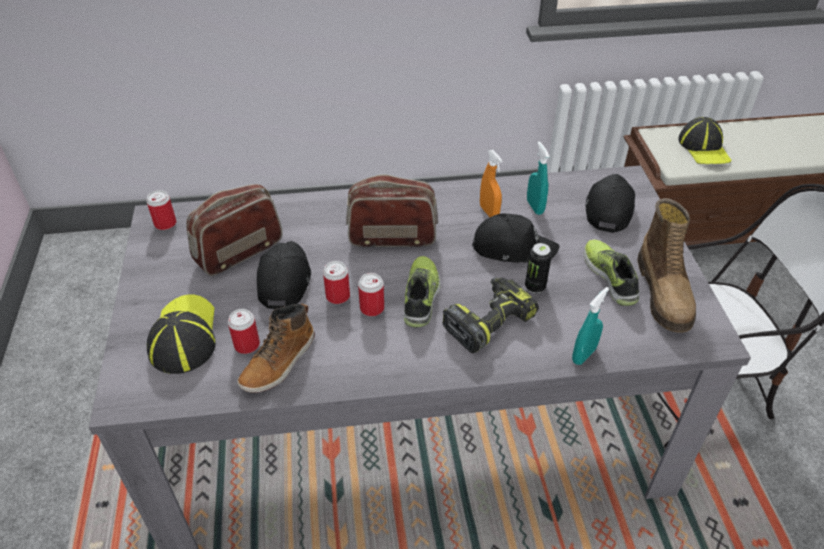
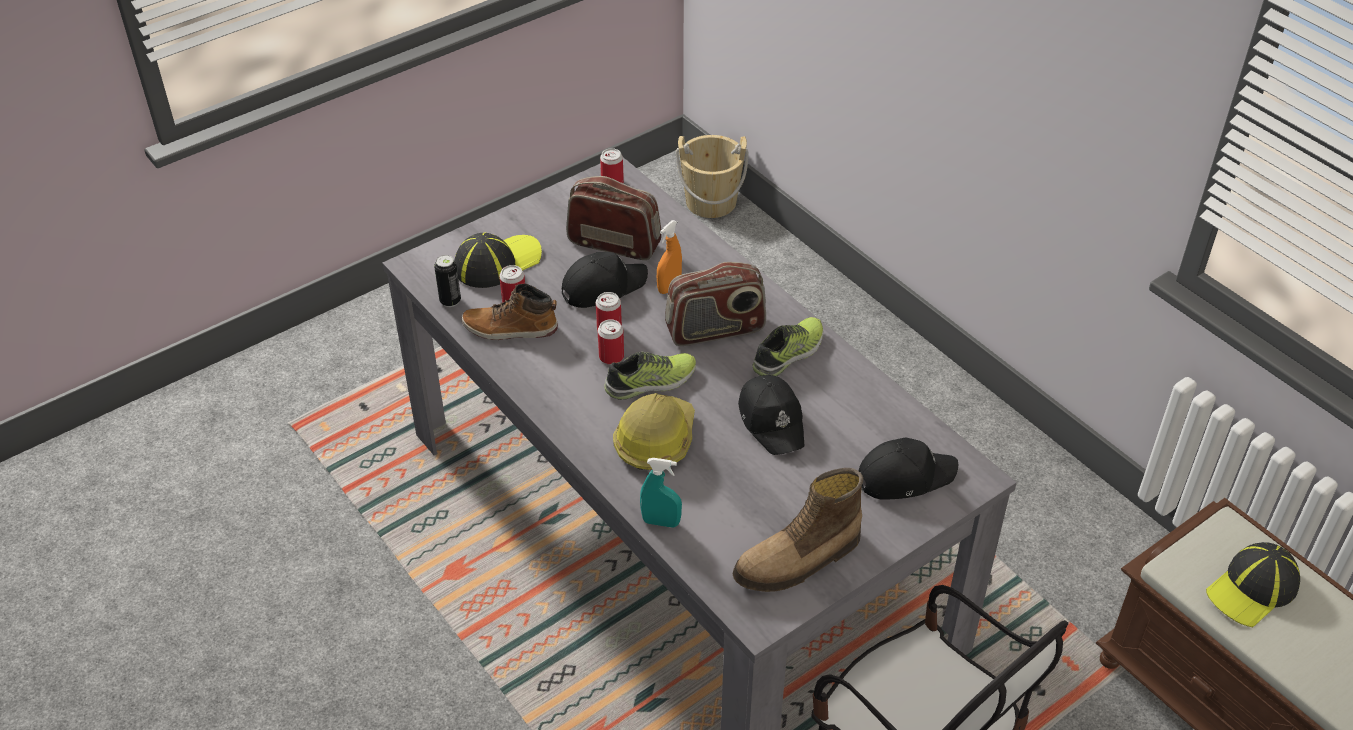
camera: 60 degrees right, 0 degrees up
(116, 246) = (711, 202): none -> beige bucket
(392, 237) = (715, 330): radio -> radio turned 105 degrees clockwise
(488, 320) = (655, 440): power drill -> hard hat
(489, 212) = (813, 384): orange spray bottle -> orange spray bottle (669, 286)
(535, 207) = (853, 416): turquoise spray bottle -> none
(535, 287) = (727, 457): can -> can (450, 301)
(611, 276) = (790, 511): shoe -> shoe (789, 353)

